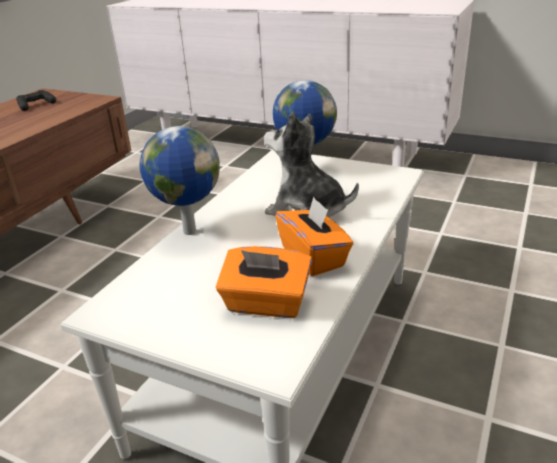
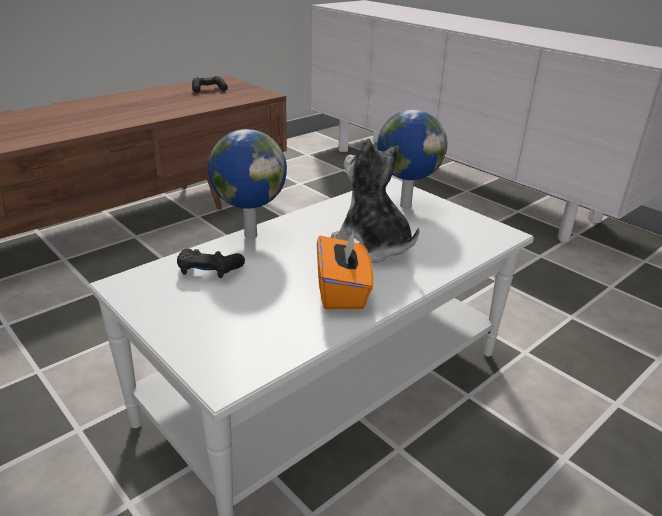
camera: 20 degrees right, 0 degrees up
(176, 274) = (209, 270): none -> black game controller
(266, 304) = (263, 321): orange tissue box -> none

